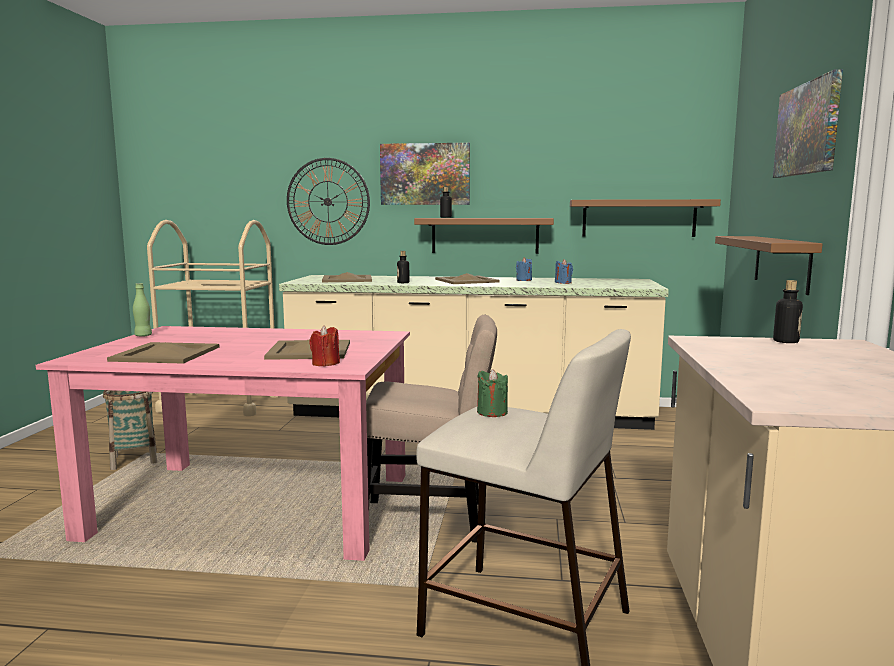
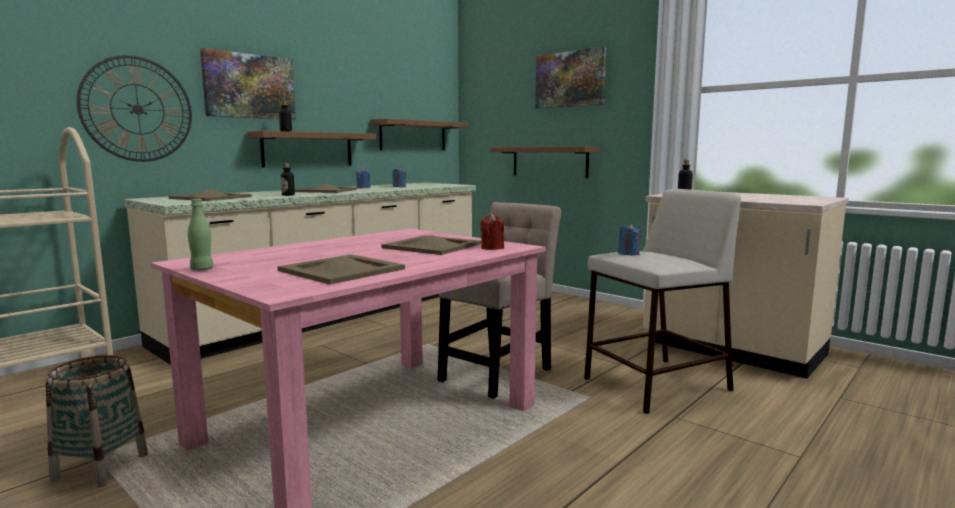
camera: 55 degrees left, 0 degrees up
(492, 412) = (628, 253): green candle -> blue candle

